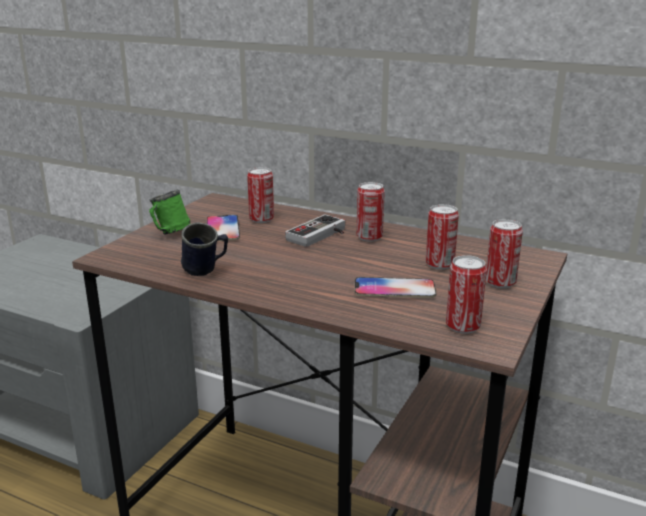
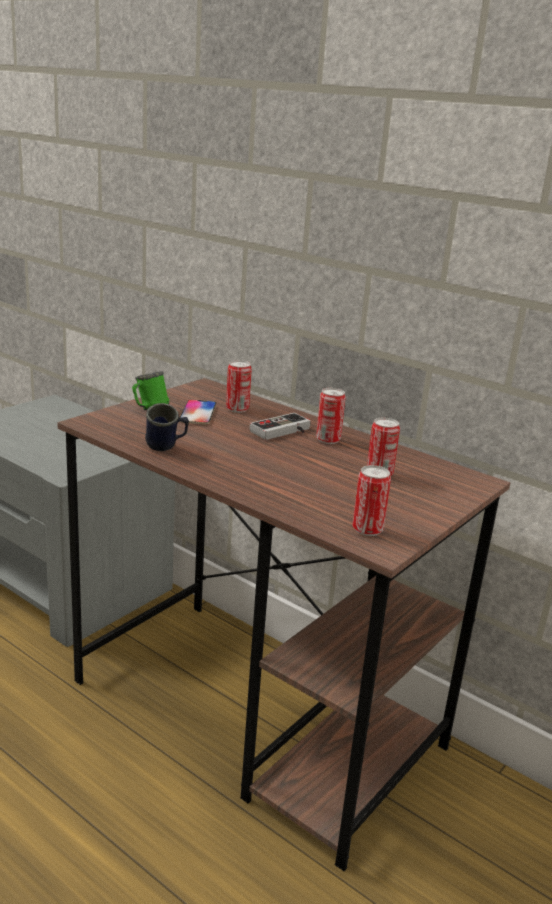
camera: 10 degrees right, 0 degrees up
(394, 289) = (324, 489): phone -> none
(500, 283) = (426, 498): can -> none

